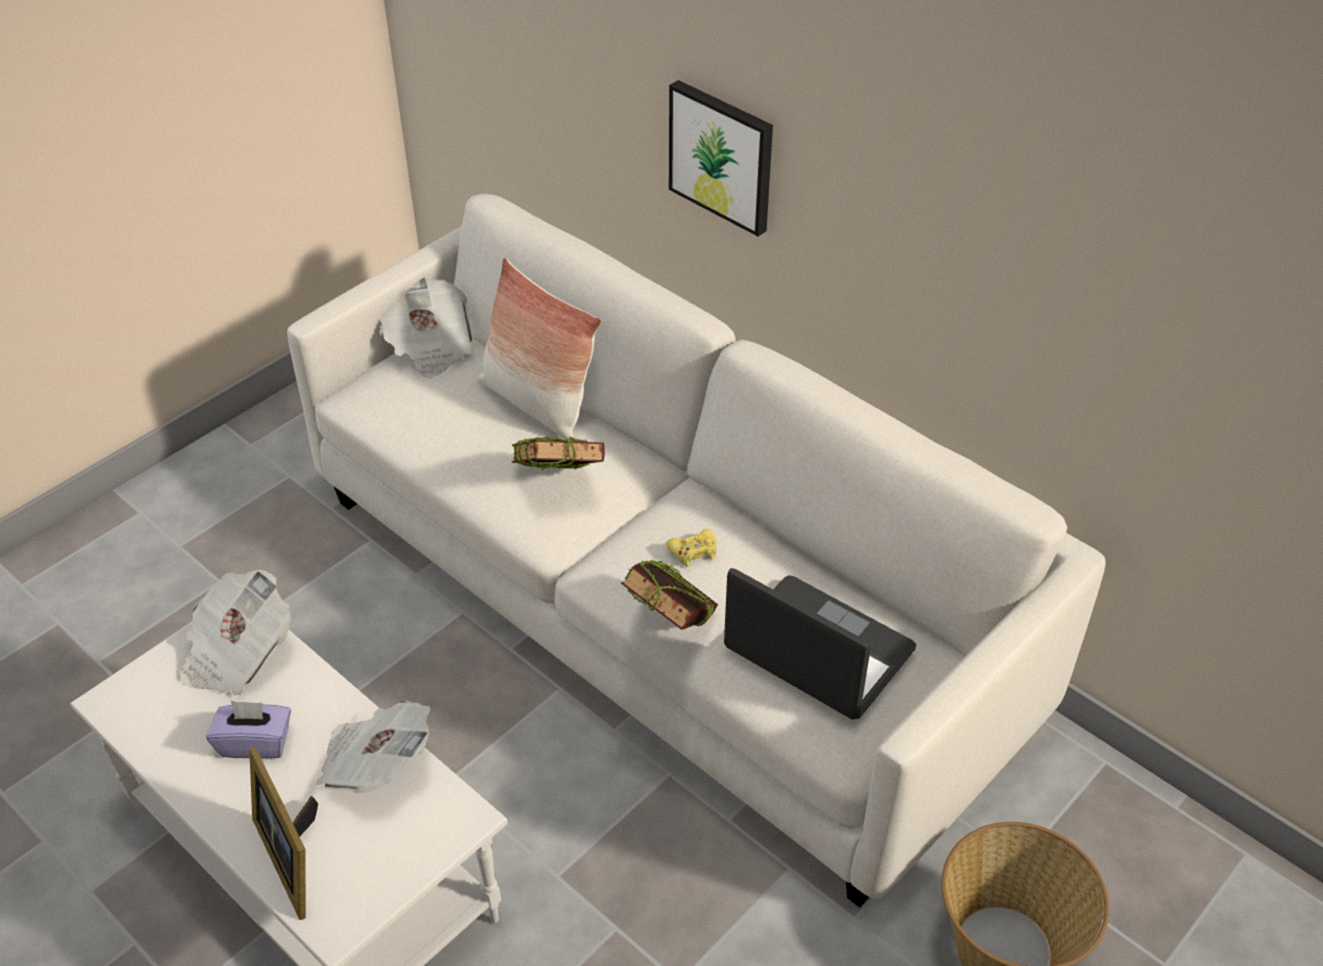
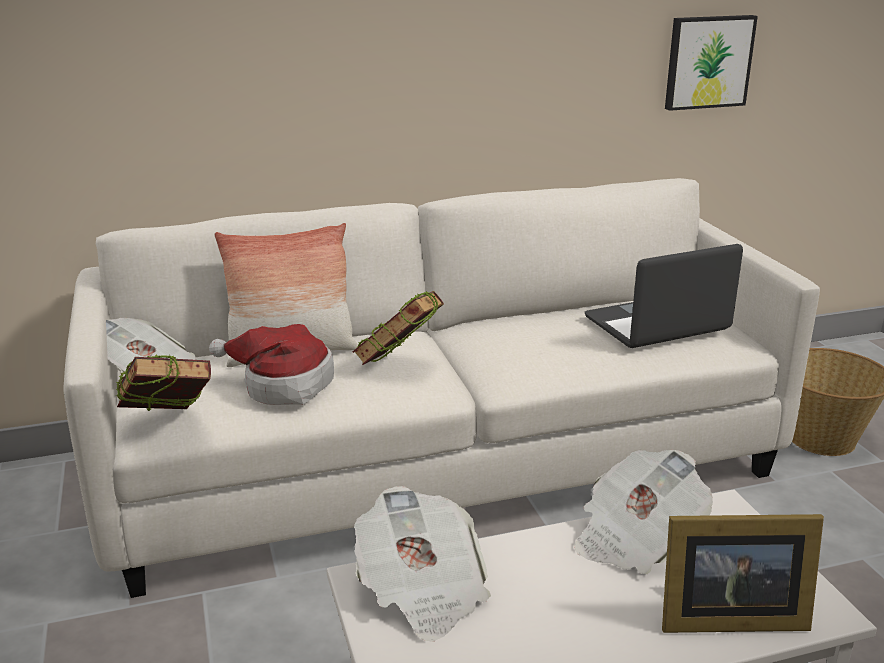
camera: 60 degrees left, 20 degrees down
(256, 742) = (558, 607): purple tissue box -> none
(465, 430) = (282, 385): none -> hat
(670, 627) = (592, 364): book -> book (168, 426)
(693, 551) = (525, 337): yellow game controller -> none
(722, 156) = (338, 80): picture -> picture (708, 62)

